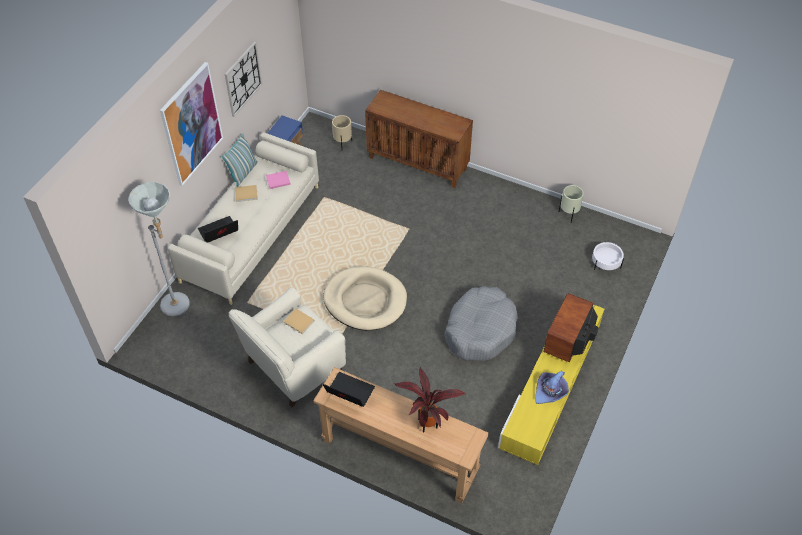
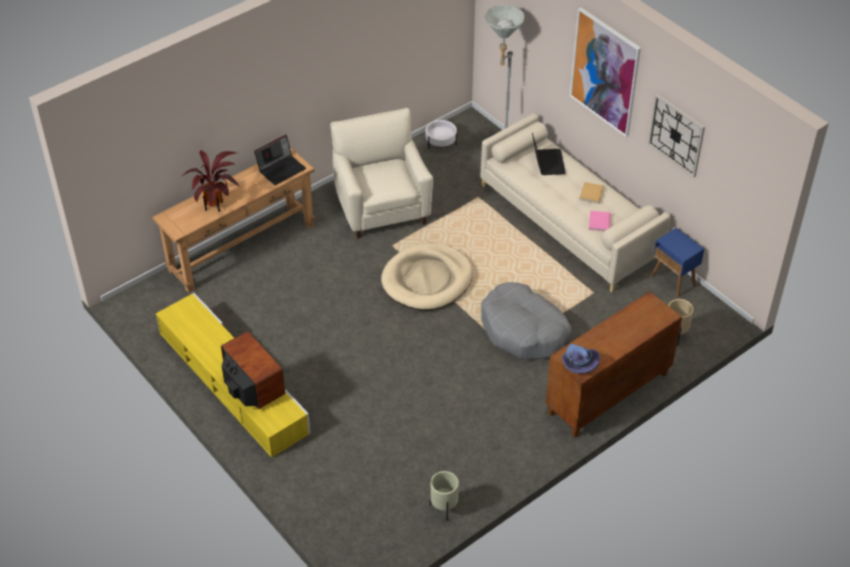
camera: 115 degrees right, 5 degrees down
(243, 173) = (626, 200): pillow -> none
(299, 322) = (394, 181): beige book -> none
(480, 330) = (333, 355): grey dog bed -> grey dog bed (524, 330)
(550, 391) = (207, 346): purple hat -> purple hat (578, 363)
(606, 262) = (349, 509): white planter -> white planter (441, 141)

